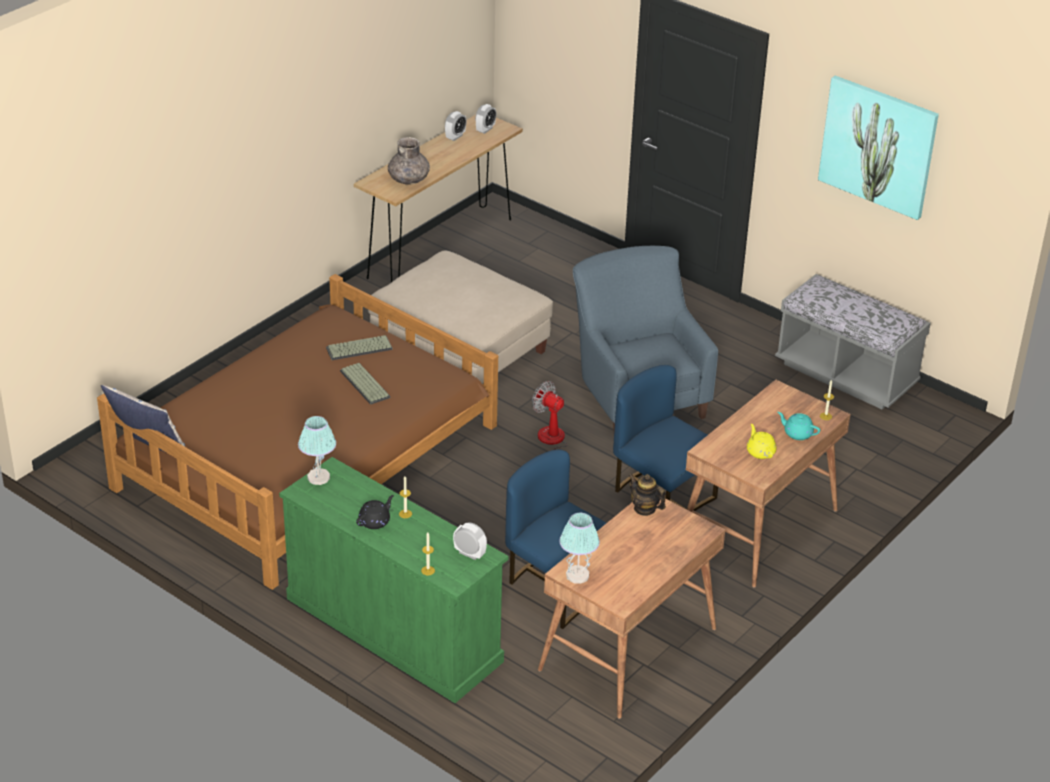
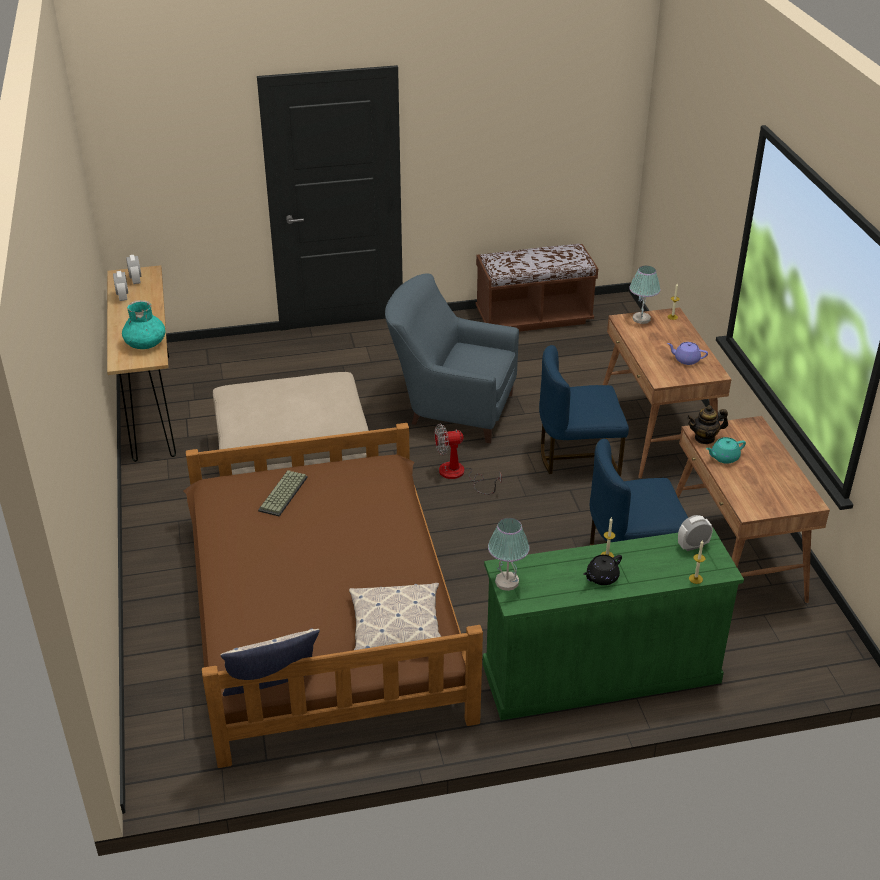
camera: 50 degrees left, 0 degrees up
(273, 474) = (397, 627): none -> pillow
(363, 384) = (334, 514): keyboard -> none
(375, 521) = (601, 578): black teapot -> black teapot turned 120 degrees counterclockwise
(409, 179) = (146, 343): grey vase -> turquoise vase
(577, 576) = (758, 507): table lamp -> table lamp (641, 319)
(760, 452) = (686, 360): yellow teapot -> purple teapot
(797, 433) = (680, 336): turquoise teapot -> turquoise teapot (724, 457)
(846, 374) = (533, 317): grey bench -> brown bench
(878, 146) = (516, 120): picture -> none

